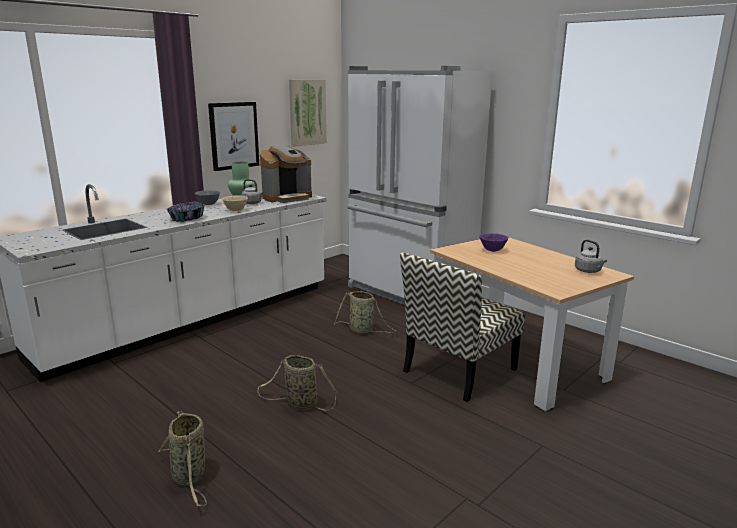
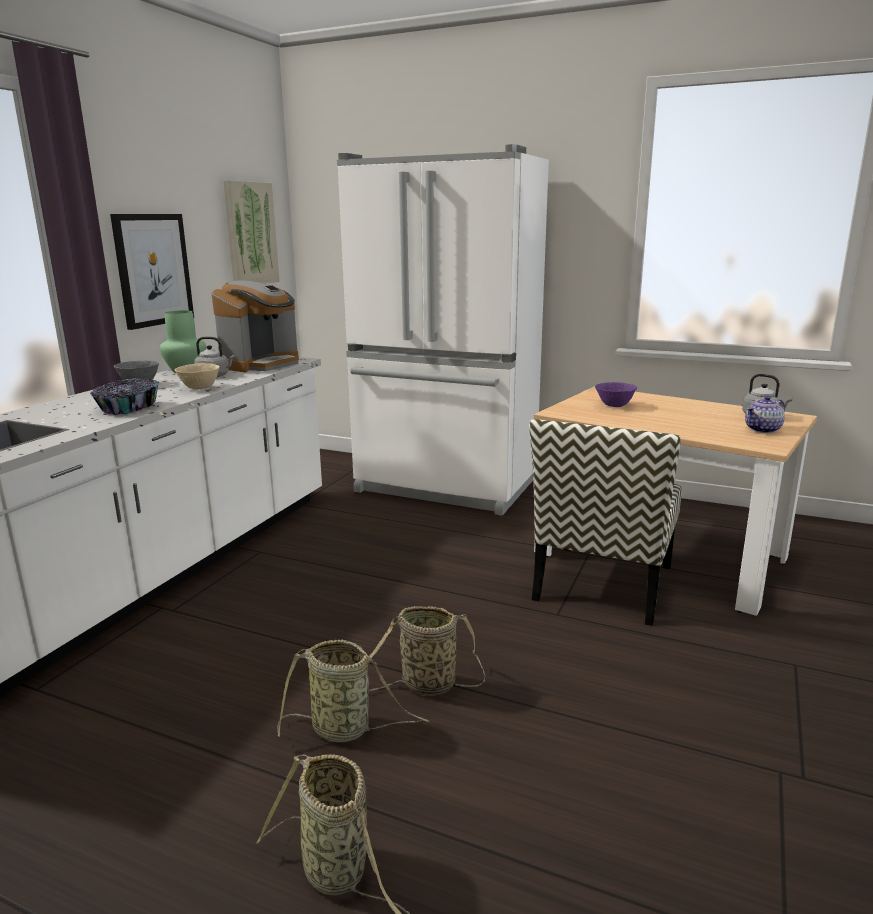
camera: 20 degrees left, 0 degrees up
(362, 330) = (426, 551): basket -> basket (345, 729)
(573, 280) = (763, 430): none -> teapot

